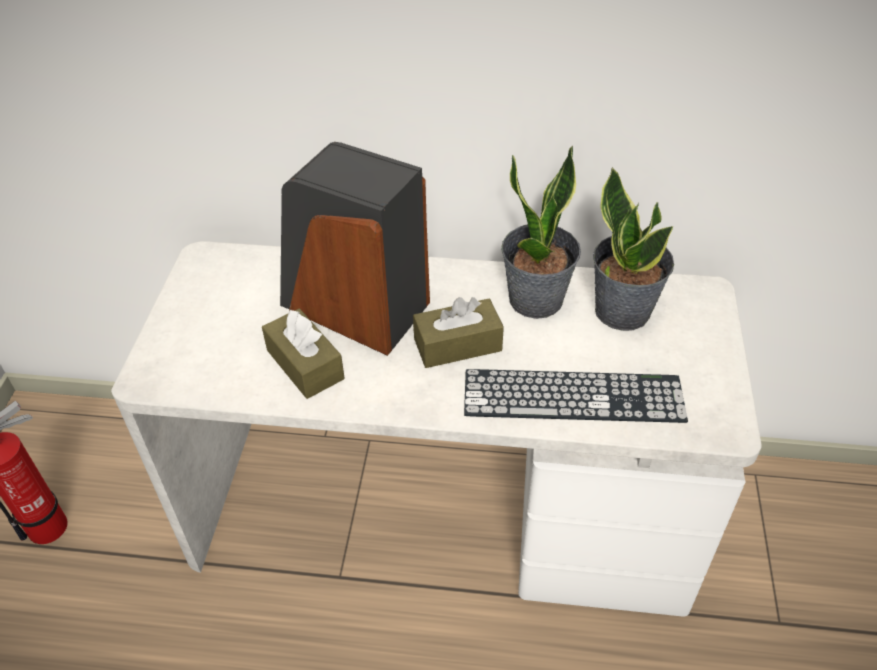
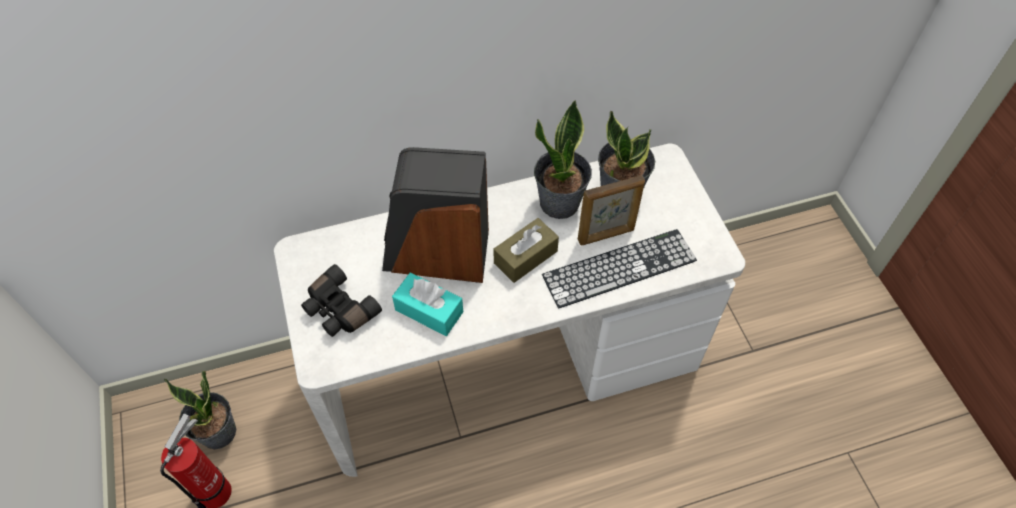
camera: 25 degrees left, 10 degrees up
(89, 466) = (218, 433): none -> potted plant
(206, 330) = (339, 310): none -> black binoculars
(305, 364) = (429, 311): brown tissue box -> turquoise tissue box
(576, 353) = (606, 235): none -> picture frame

